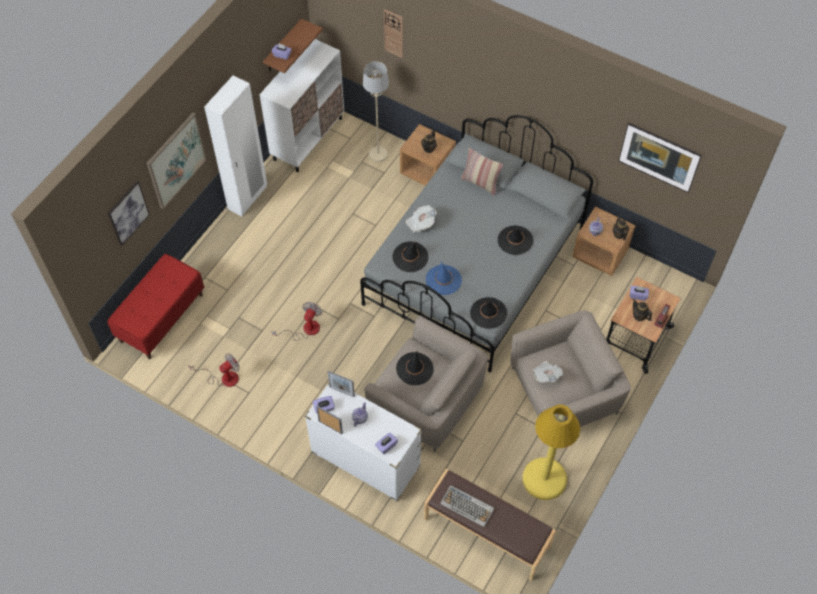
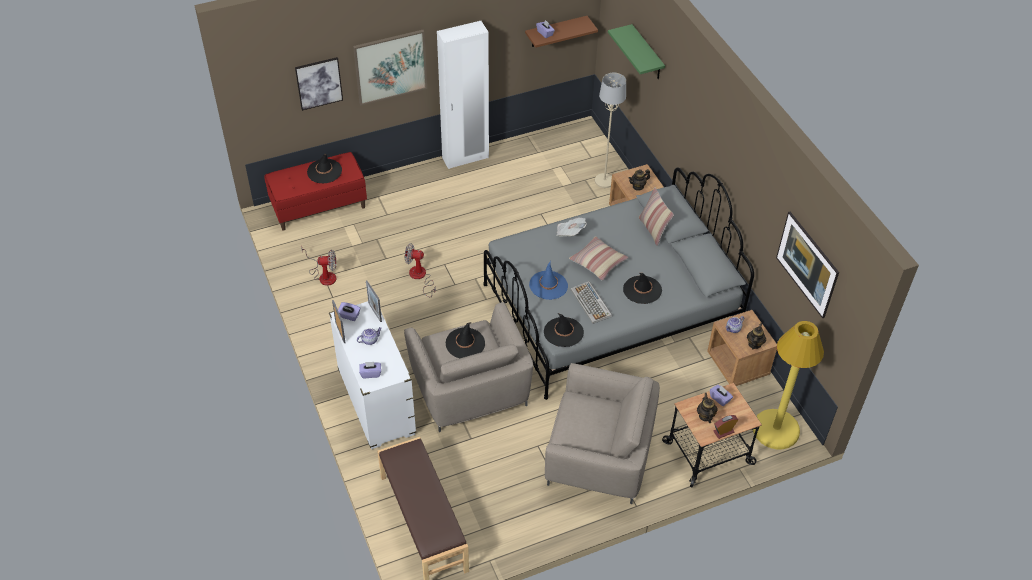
camera: 35 degrees right, 10 degrees down
(305, 330) = (420, 277): fan -> fan turned 135 degrees counterclockwise
(308, 138) = (555, 140): white cabinet -> none
(394, 33) = (647, 53): wall clock -> green shelf
(410, 257) = (536, 253): black hat -> black hat (324, 171)
(463, 236) = (598, 262): none -> pillow
(467, 506) = (408, 476): keyboard -> keyboard (591, 303)
(544, 479) = (514, 514): yellow floor lamp -> yellow floor lamp (776, 430)
(546, 375) = (576, 417): newspaper -> none

